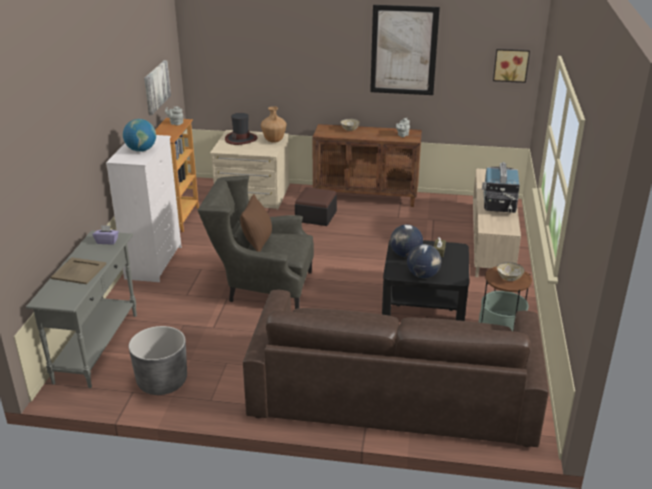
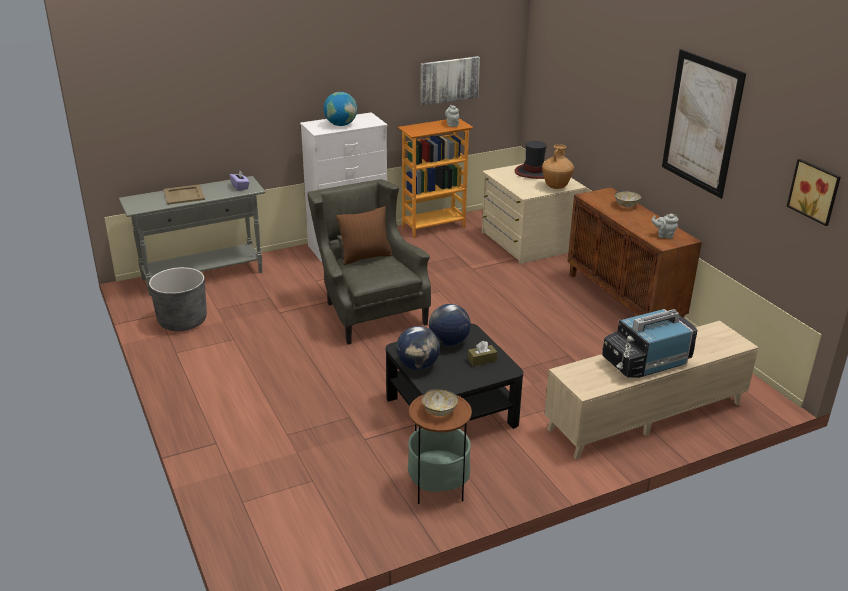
camera: 55 degrees right, 0 degrees up
(316, 216) = (536, 288): ottoman -> none
(393, 391) = (269, 445): brown sofa -> none

